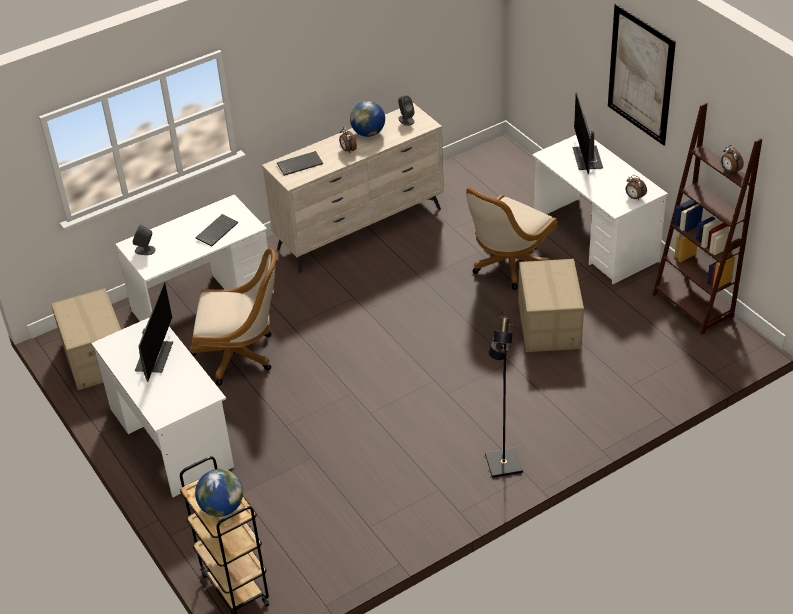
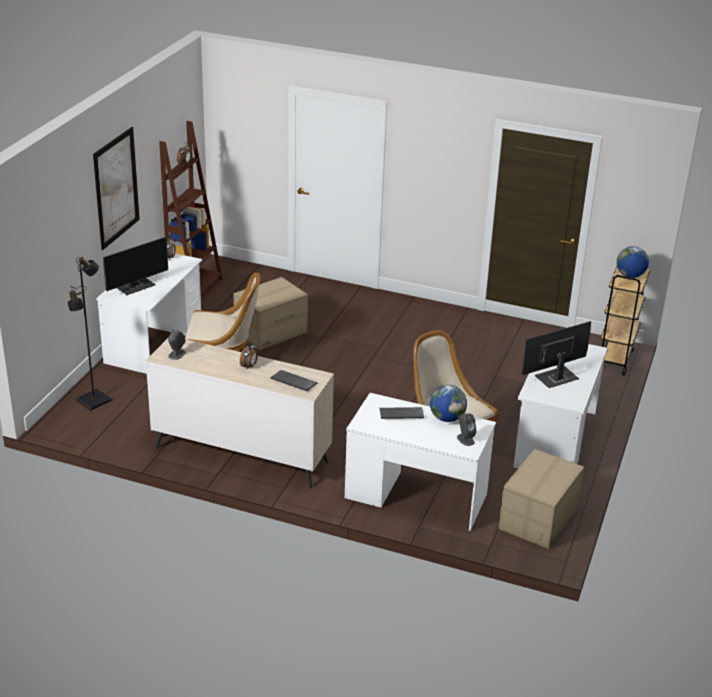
camera: 130 degrees left, 10 degrees down
(368, 133) = (214, 365): globe -> globe (447, 418)
(503, 463) = (411, 310): black floor lamp -> black floor lamp (93, 400)

